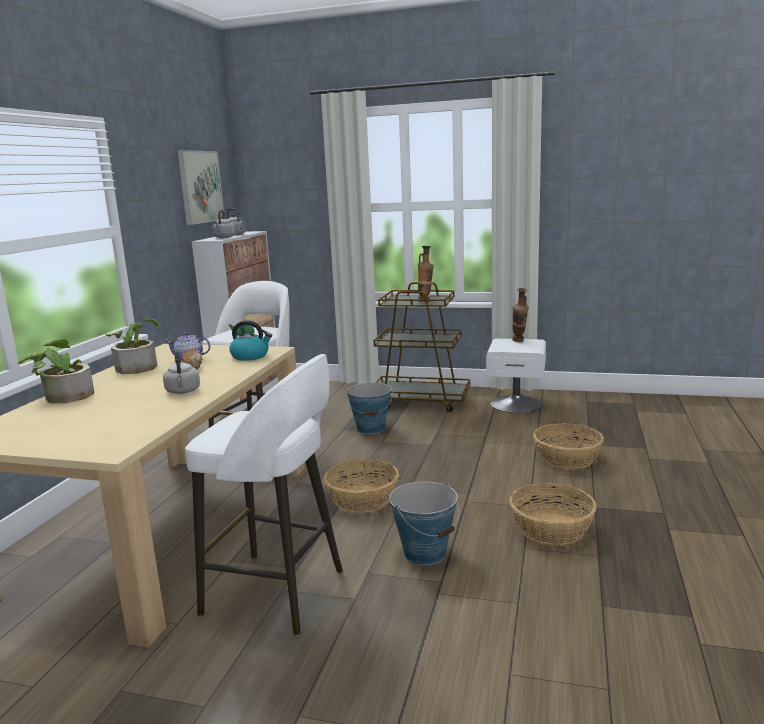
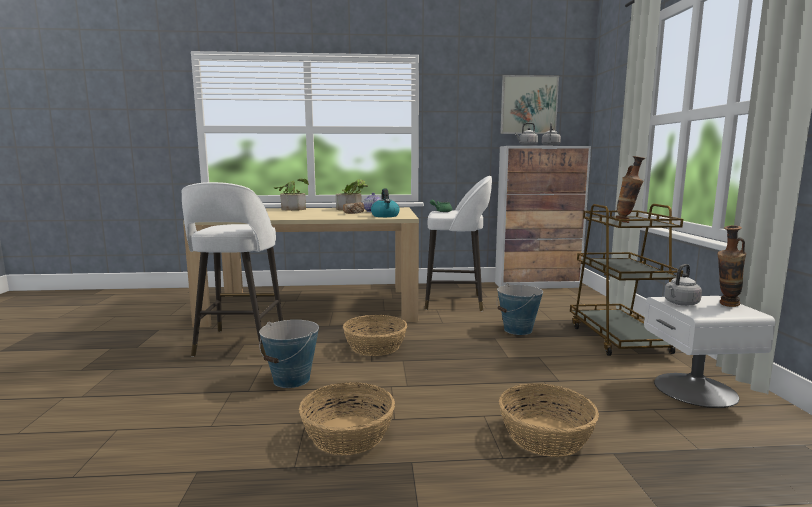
camera: 70 degrees right, 5 degrees down
(183, 391) = (301, 216): grey kettle -> grey kettle (680, 303)

